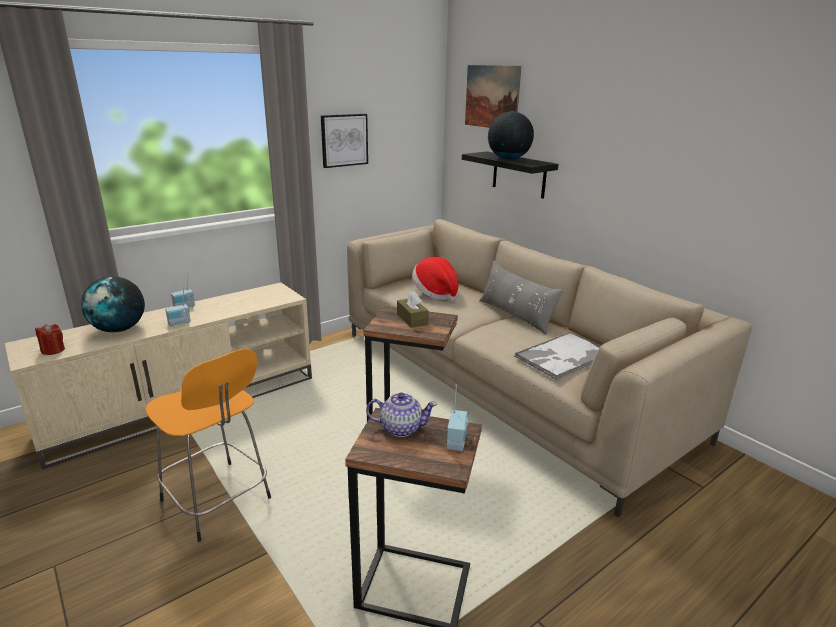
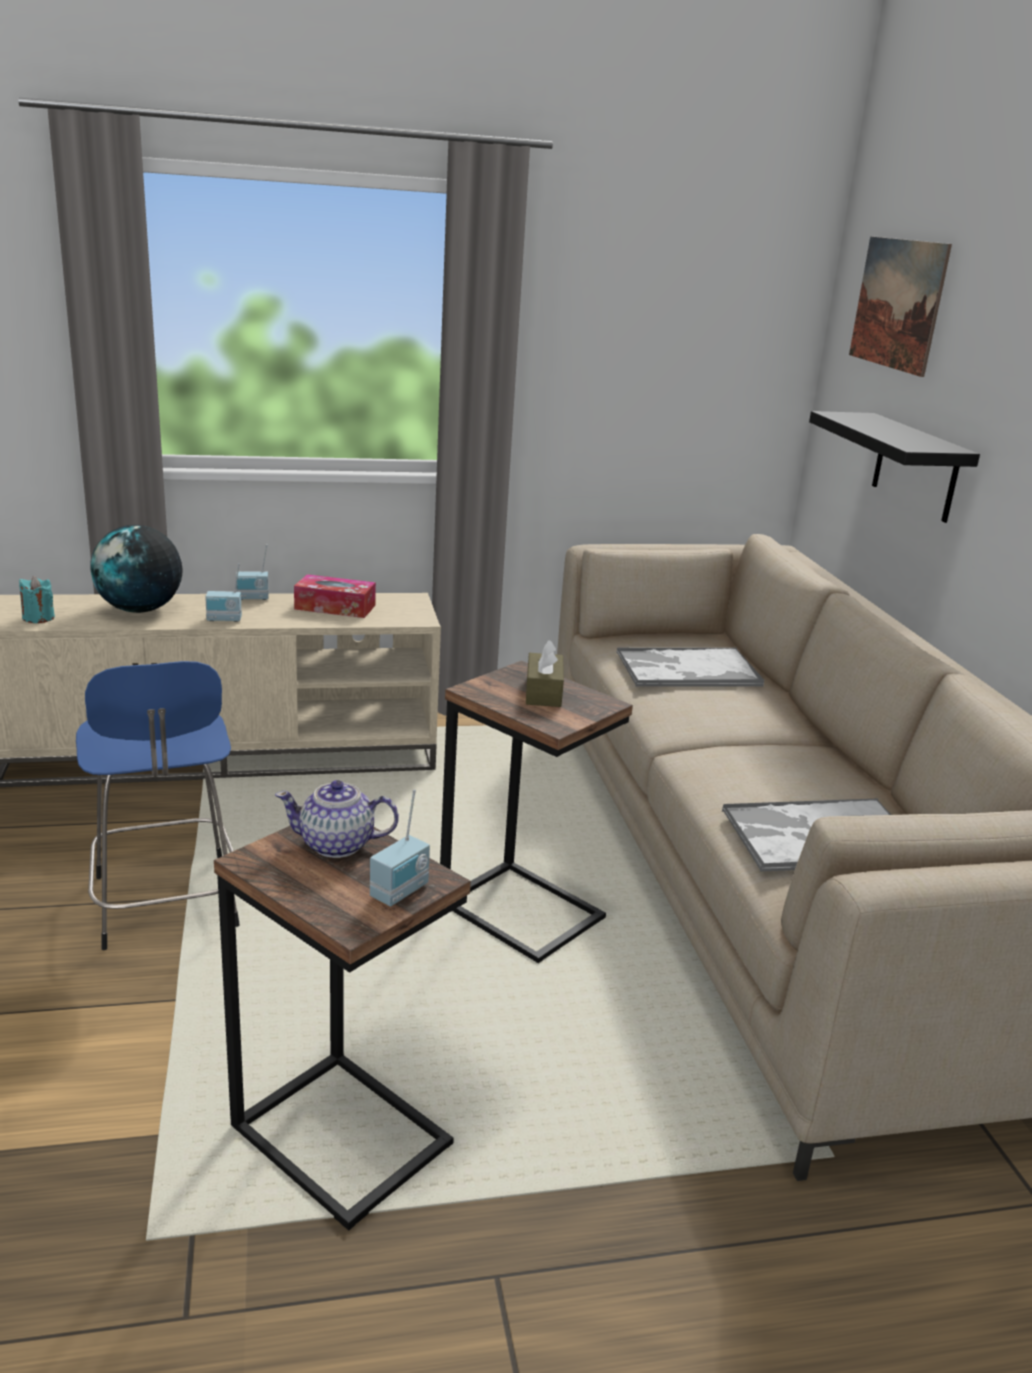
camera: 25 degrees right, 0 degrees up
(53, 350) = (38, 618): red candle -> turquoise candle
(218, 501) = (166, 905): orange stool -> blue stool
(238, 301) = (335, 607): none -> tissue box
(344, 140) = (596, 359): picture -> none
(400, 428) = (337, 845): teapot -> teapot turned 150 degrees clockwise
(436, 293) = (686, 670): hat -> tray
(508, 159) = (886, 431): globe -> none
(515, 315) = (804, 744): grey pillow -> none

